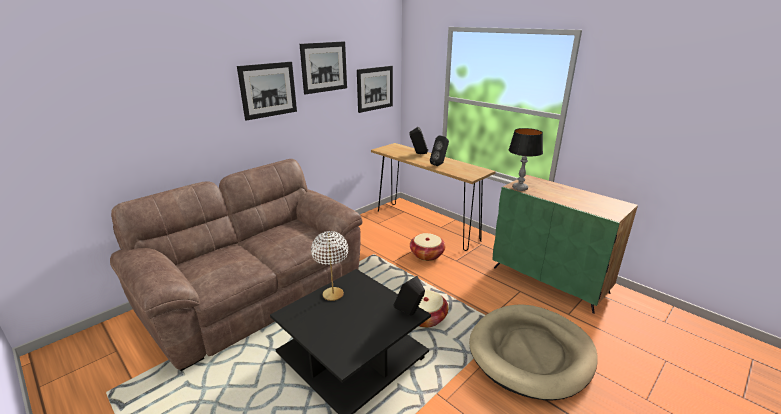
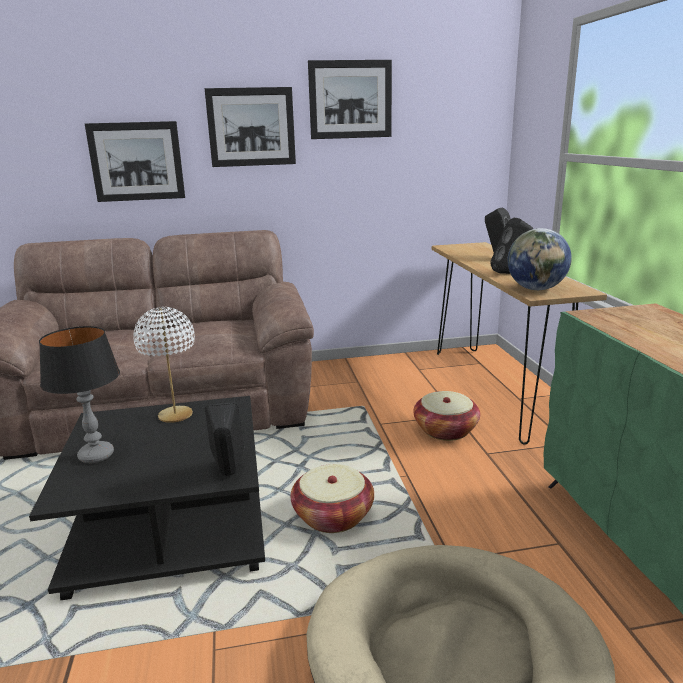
camera: 35 degrees right, 5 degrees down
(375, 88) = (451, 143): picture -> picture (136, 161)
(465, 173) = (536, 289): none -> globe
(520, 188) = (597, 318): table lamp -> table lamp (96, 455)

